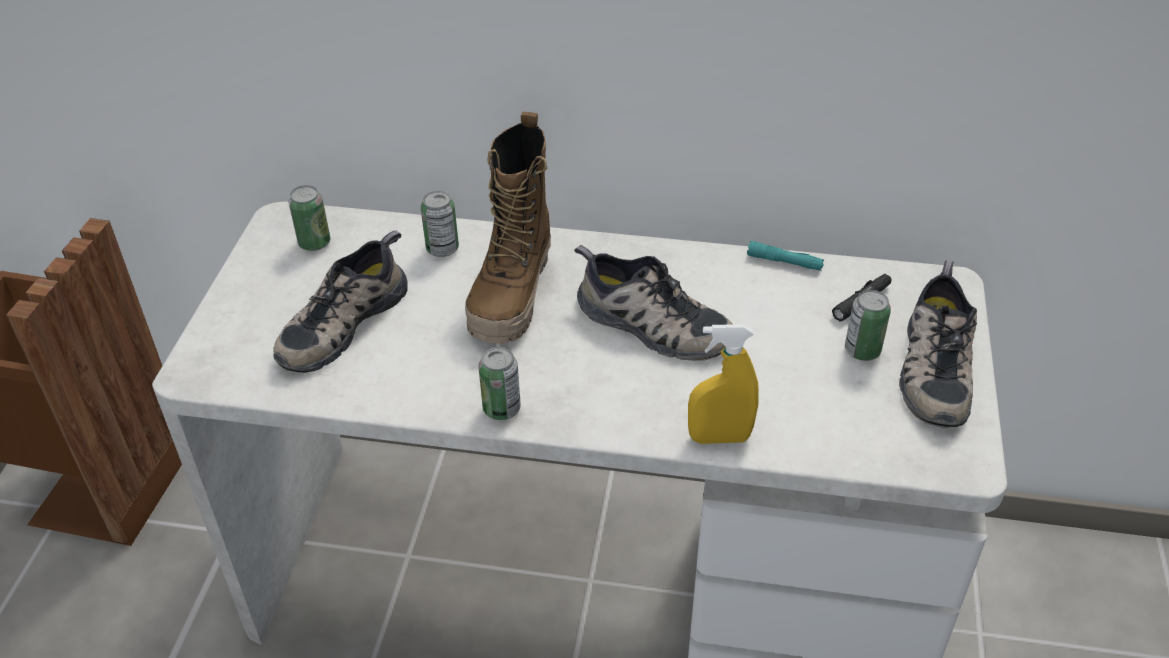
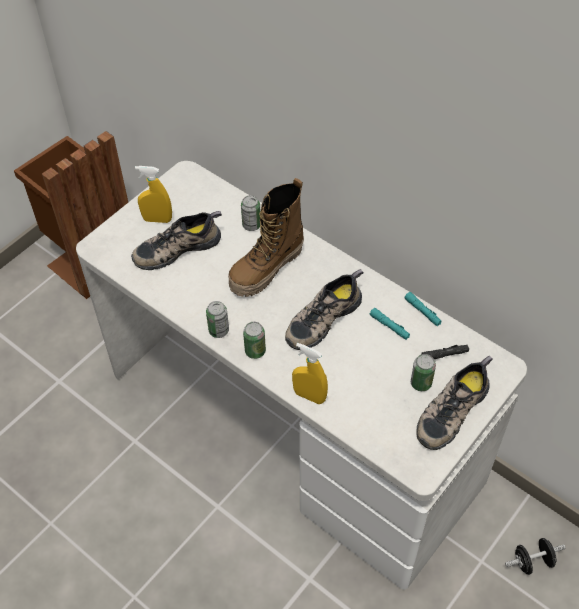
camera: 30 degrees right, 10 degrees up
(278, 296) = (157, 219): none -> yellow spray bottle
(314, 243) = (193, 195): can -> can (255, 351)
(650, 325) = (322, 317): shoe -> shoe turned 75 degrees clockwise
(756, 298) = (389, 326): none -> turquoise flashlight
(1041, 598) = (532, 561): none -> black dumbbell

